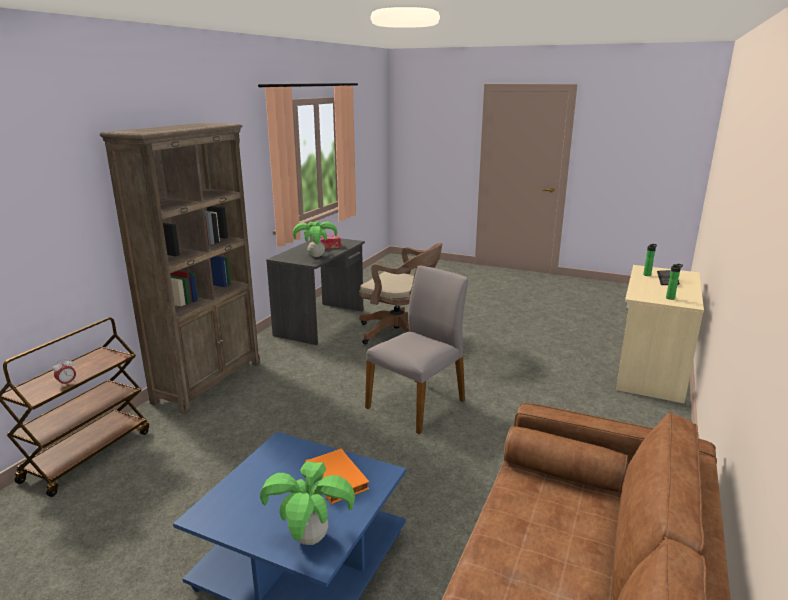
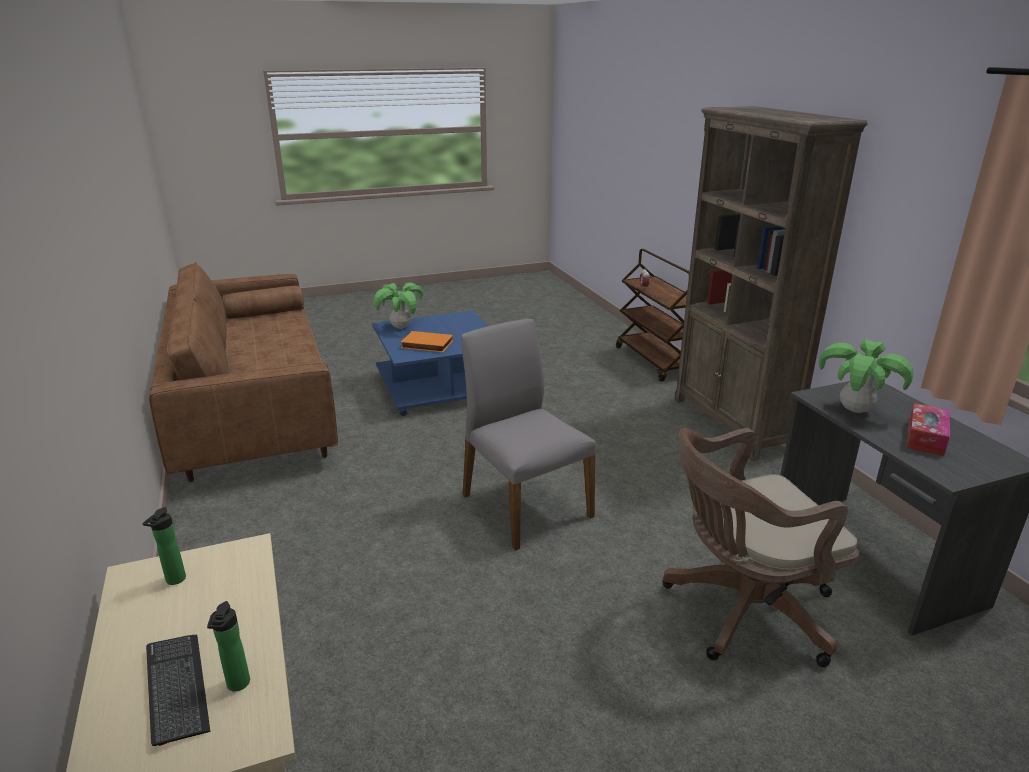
camera: 135 degrees right, 5 degrees up
(417, 404) = (524, 505): grey chair -> grey chair turned 150 degrees clockwise

